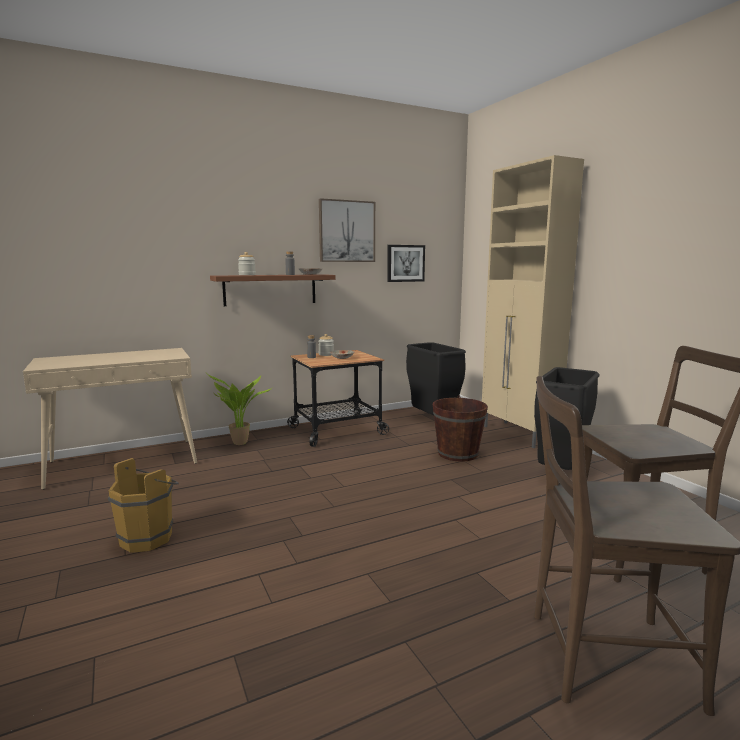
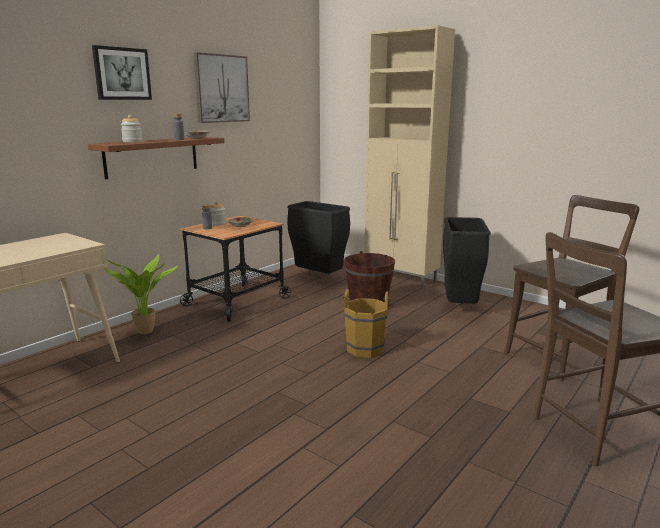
camera: 25 degrees left, 5 degrees up
(150, 537) = (156, 445): brown bucket -> brown bucket (365, 348)
(405, 263) = (274, 121): picture -> picture (122, 74)

